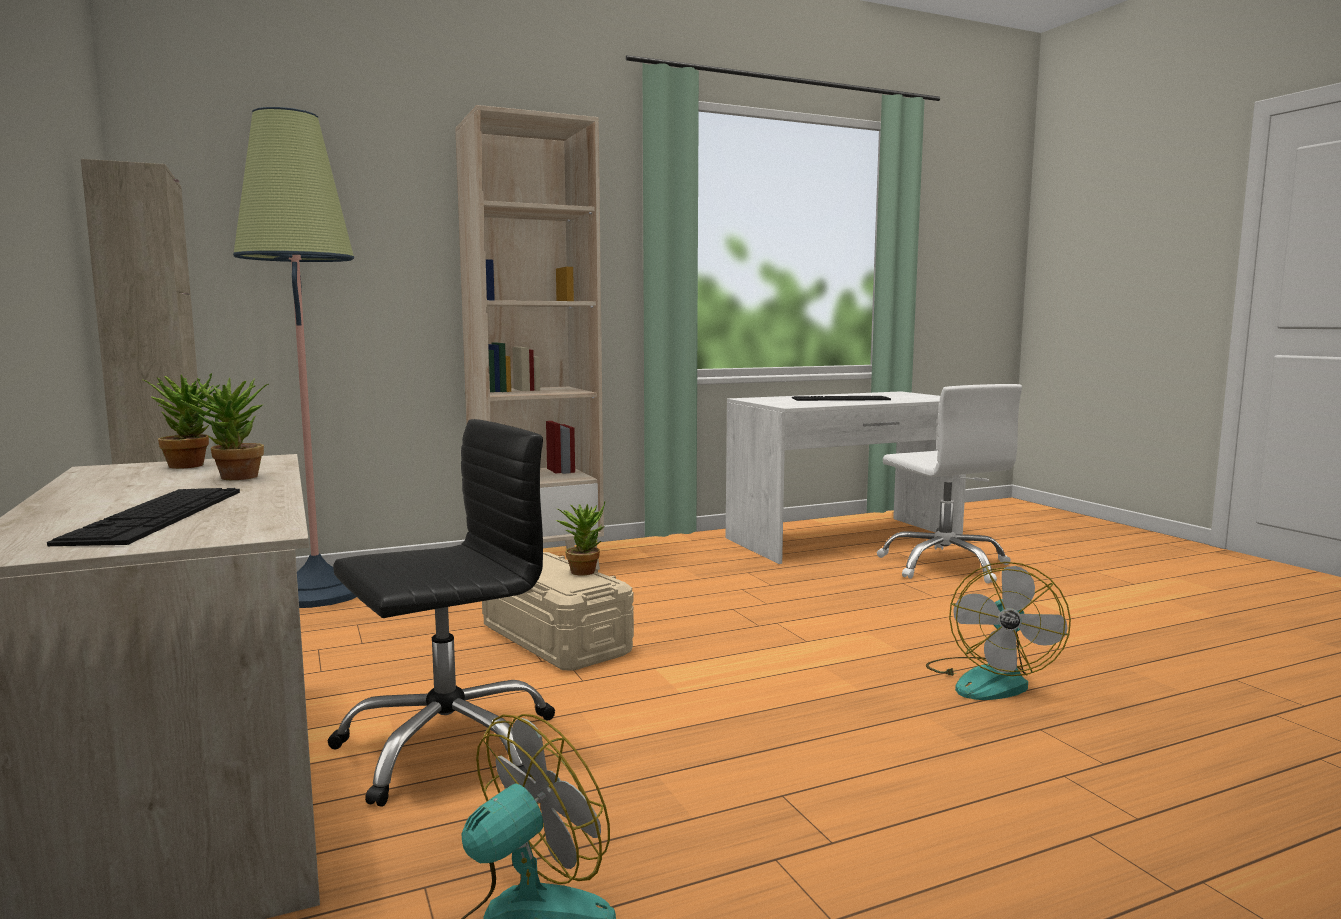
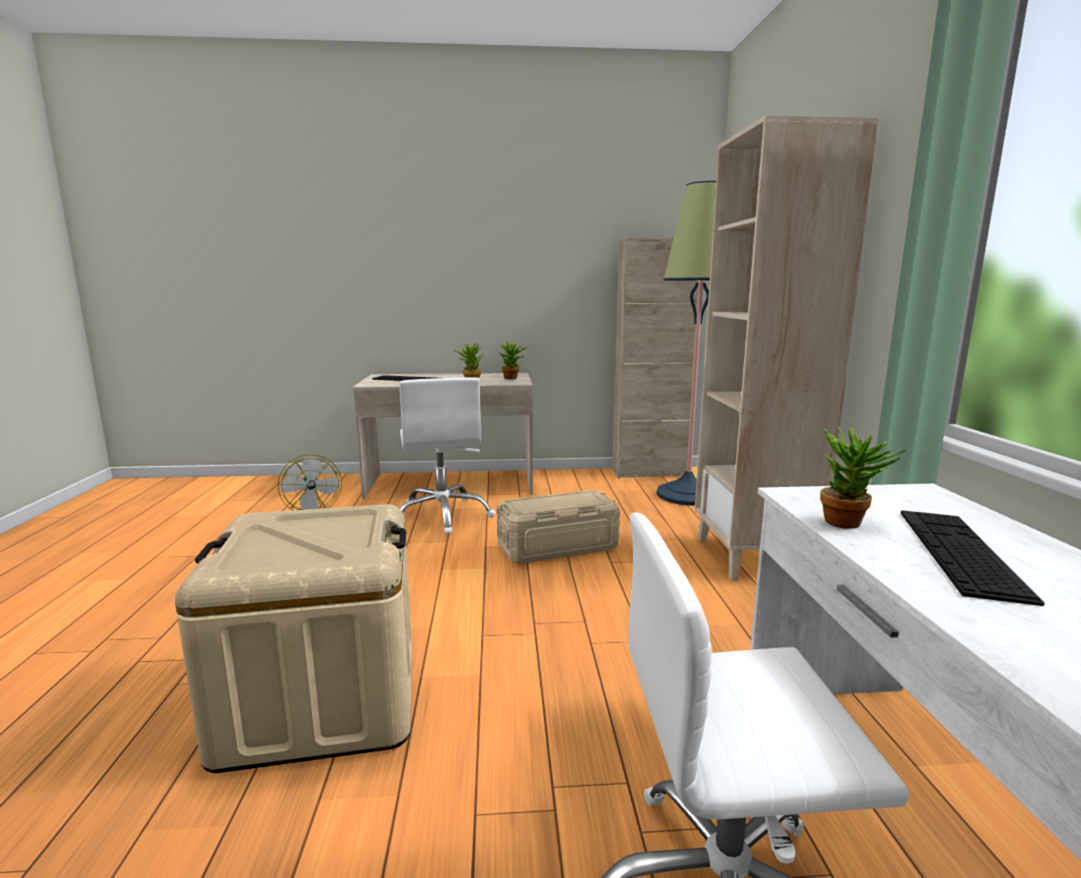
camera: 110 degrees right, 5 degrees up
(448, 746) = (443, 516): black office chair -> white office chair
(584, 570) = (555, 509): potted plant -> potted plant (850, 524)
(990, 679) = (322, 699): fan -> beige storage box

